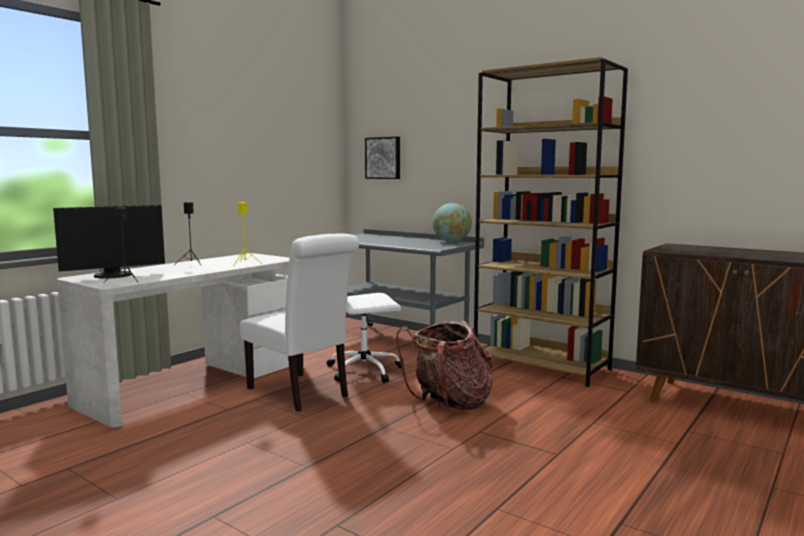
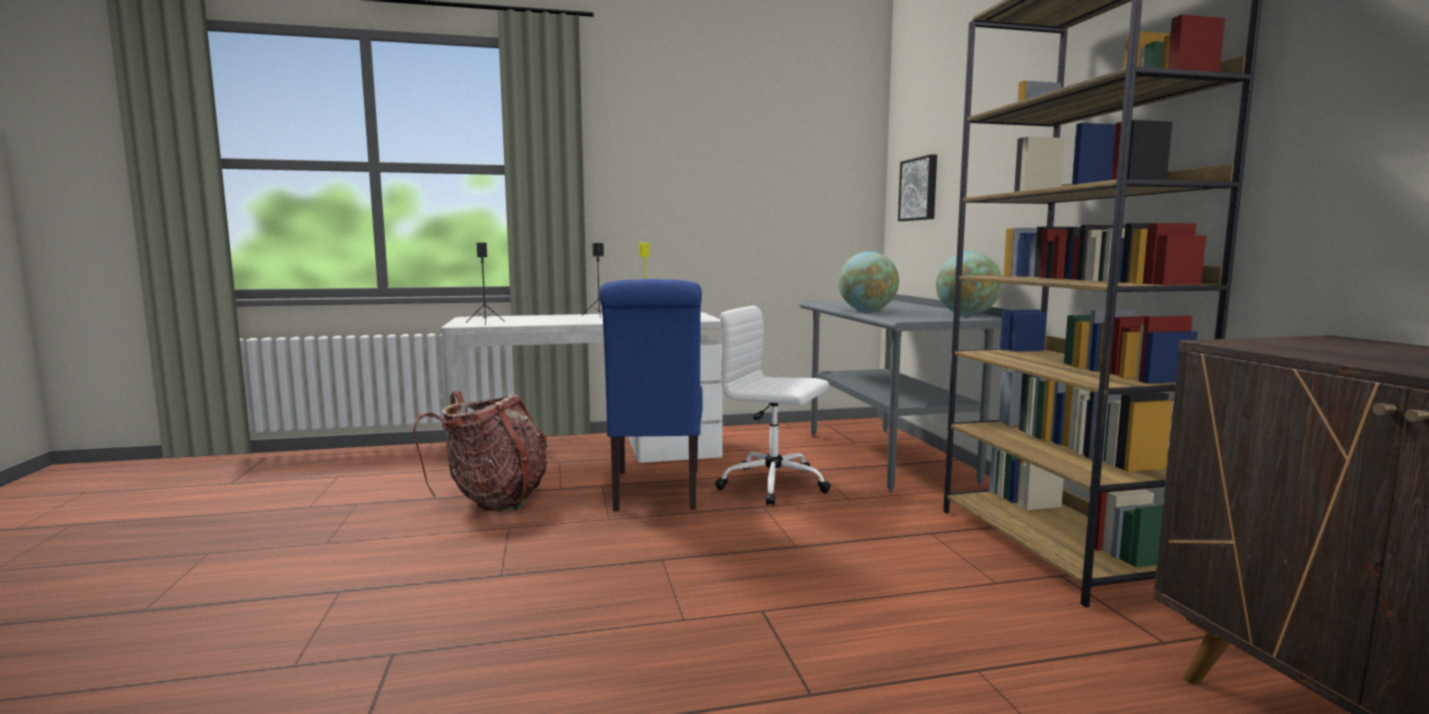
camera: 40 degrees right, 0 degrees up
(113, 276) = (497, 319): monitor -> none
(302, 393) = (655, 492): white chair -> blue chair
(391, 243) = (867, 311): none -> globe
(449, 403) = (797, 557): backpack -> backpack (494, 499)

